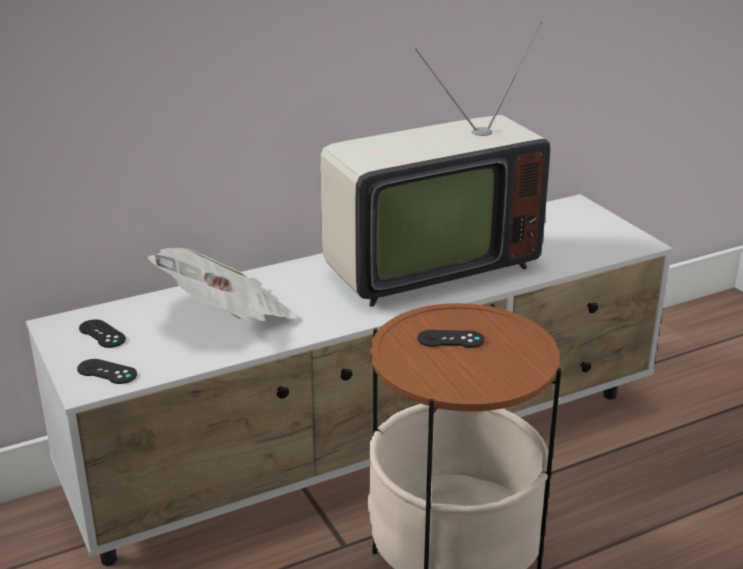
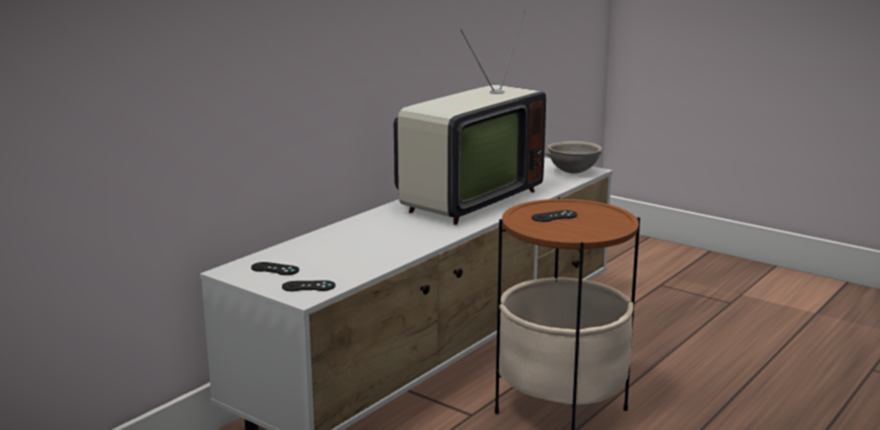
camera: 25 degrees left, 10 degrees down
(227, 317) = (360, 246): newspaper -> none
(612, 242) = (572, 172): none -> grey bowl

